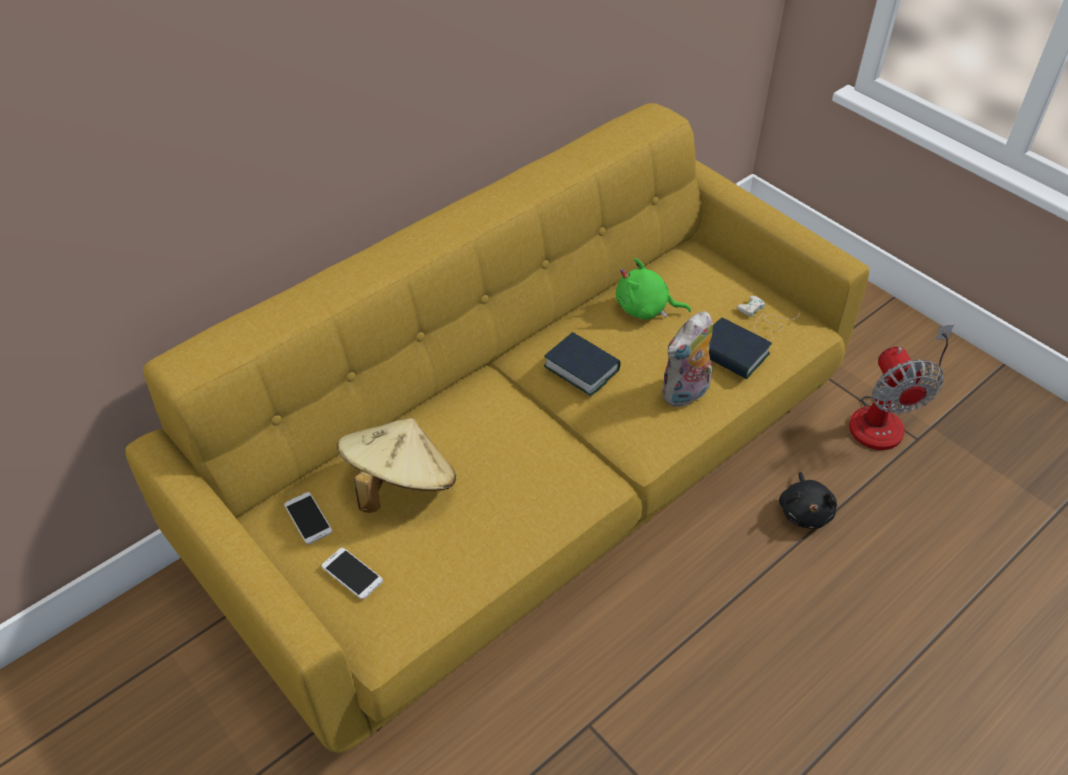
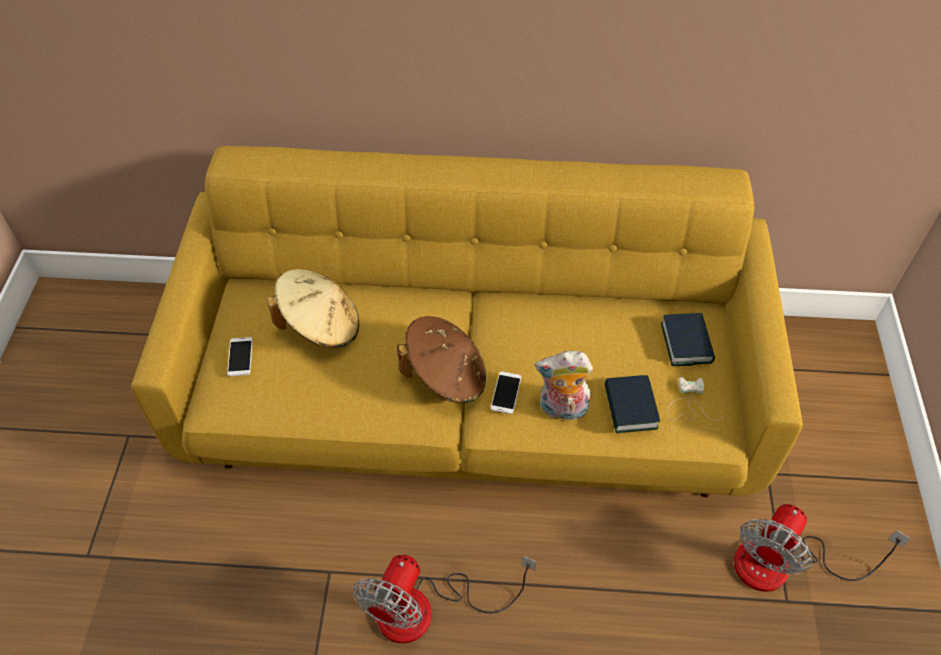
camera: 45 degrees right, 5 degrees up
(308, 518) = (257, 307): phone -> phone (506, 392)
(562, 441) = (446, 376): none -> brown hat
(581, 368) = (514, 338): book -> book (686, 343)
(645, 309) = (611, 330): green plush toy -> none
(703, 677) = (425, 610): none -> fan
(805, 511) = (627, 573): black plush toy -> none

